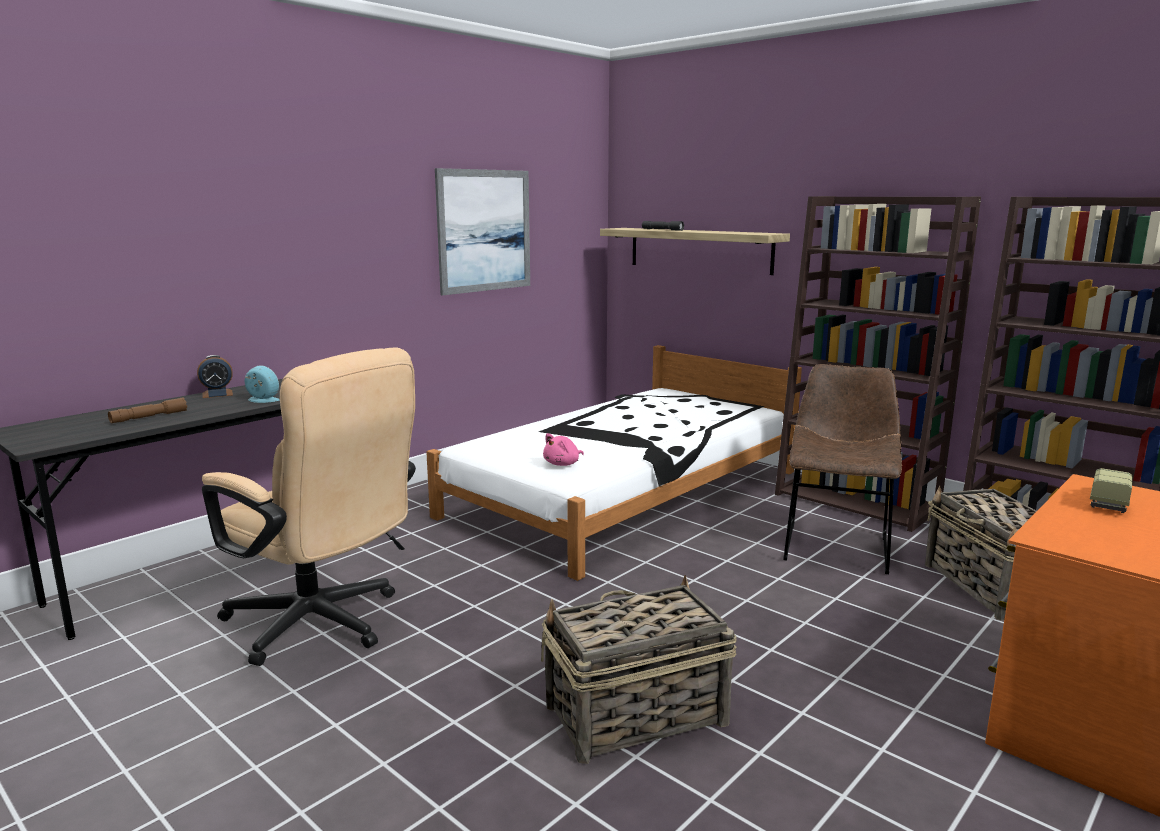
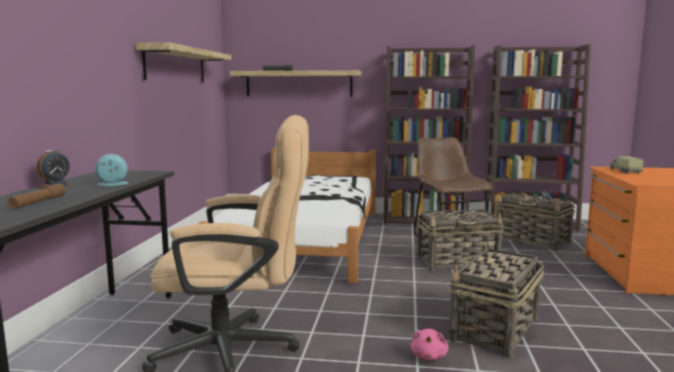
camera: 35 degrees left, 5 degrees down
(484, 231) = (176, 65): picture -> shelf
(563, 464) = (313, 212): pink plush toy -> pink plush toy (429, 356)
(778, 590) = (458, 262): none -> basket

